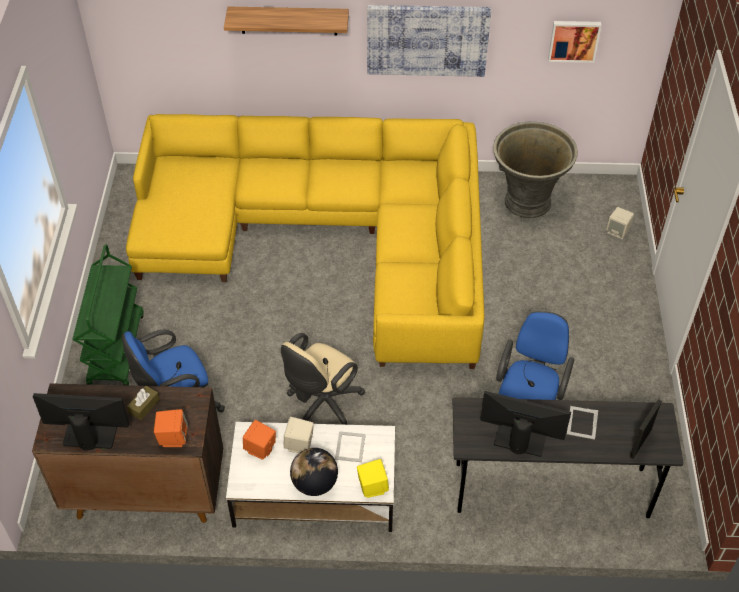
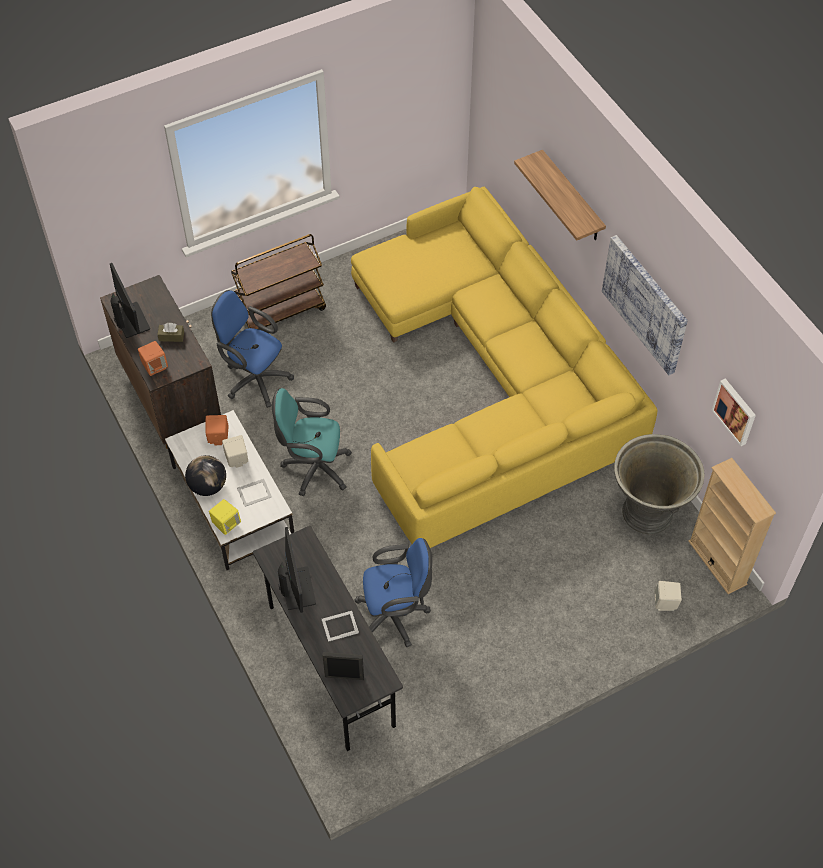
camera: 60 degrees right, 5 degrees up
(116, 349) = (281, 312): green cart -> brown cart
(321, 406) = (313, 468): beige office chair -> turquoise office chair
(599, 185) = (717, 562): none -> beige bookcase

